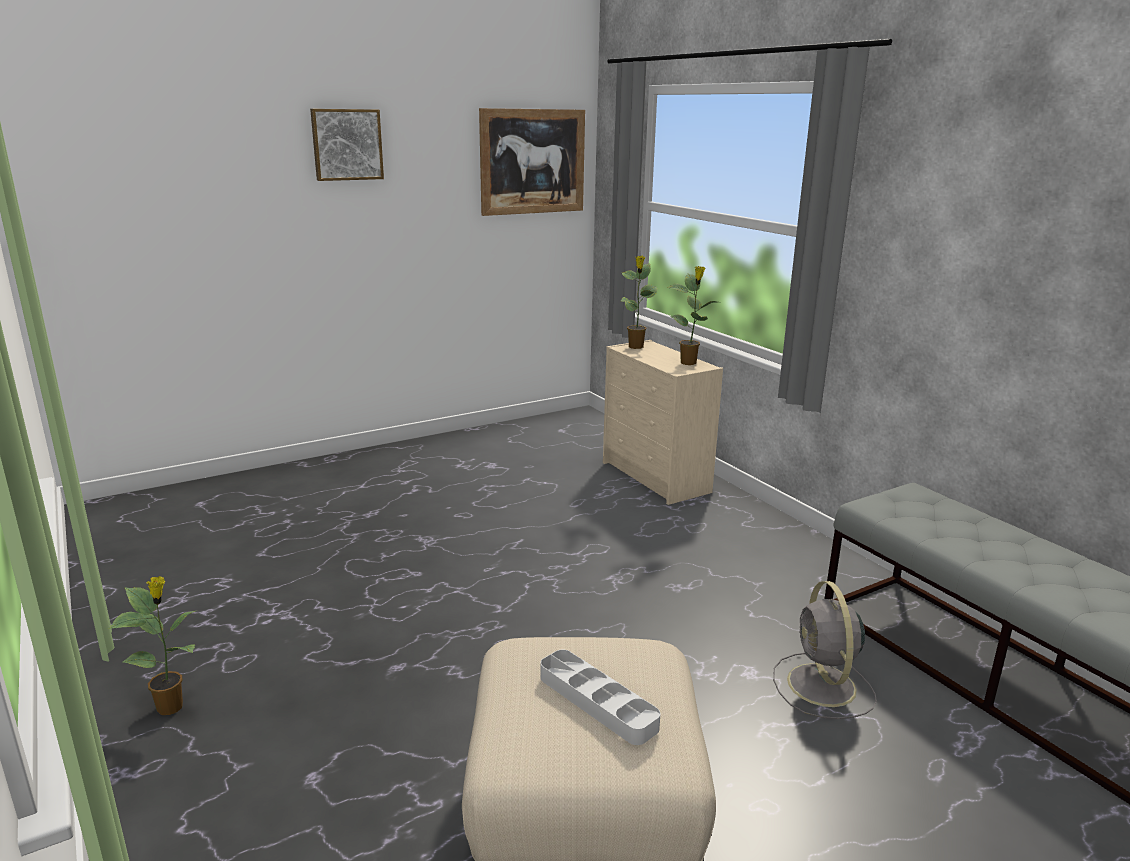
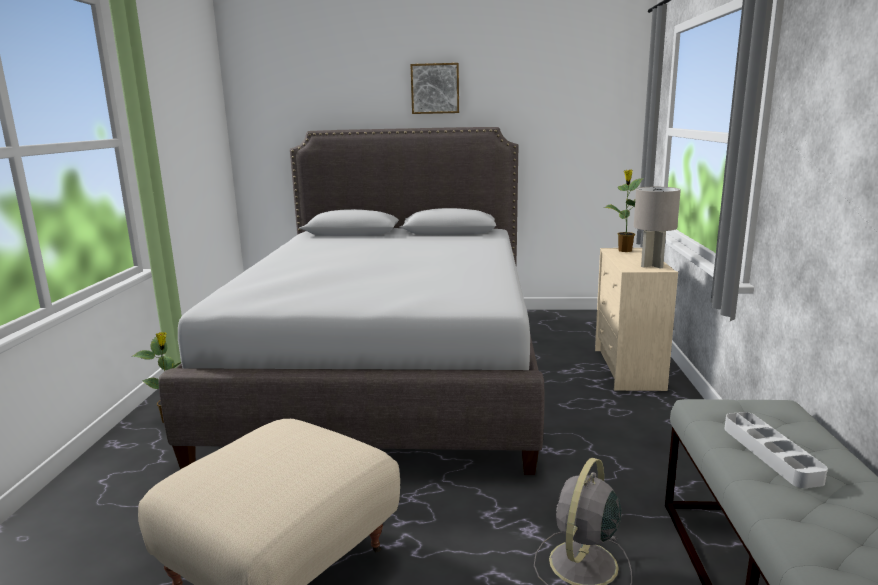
camera: 35 degrees right, 5 degrees down
(404, 543) = (390, 369): none -> grey bed
(532, 161) = (587, 100): picture -> none
(597, 702) = (269, 468): grey tray -> grey tray (770, 453)
(689, 363) = (652, 265): potted plant -> grey table lamp

